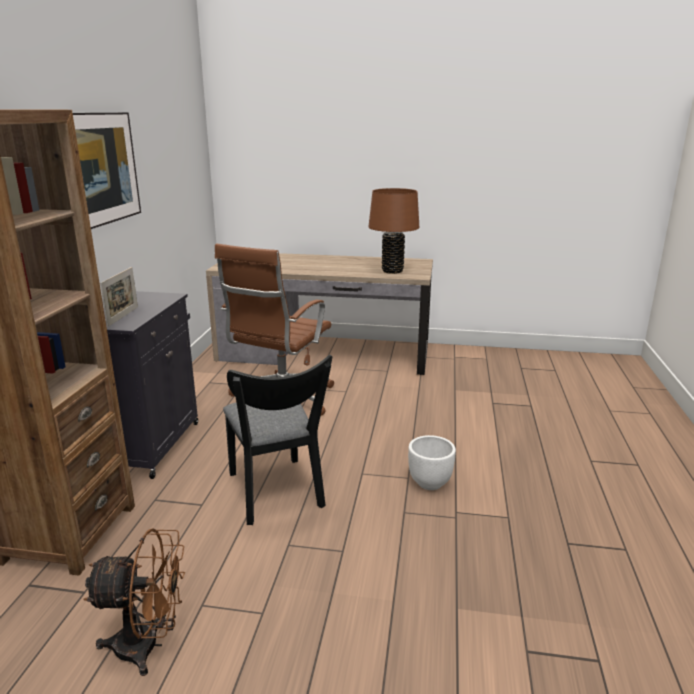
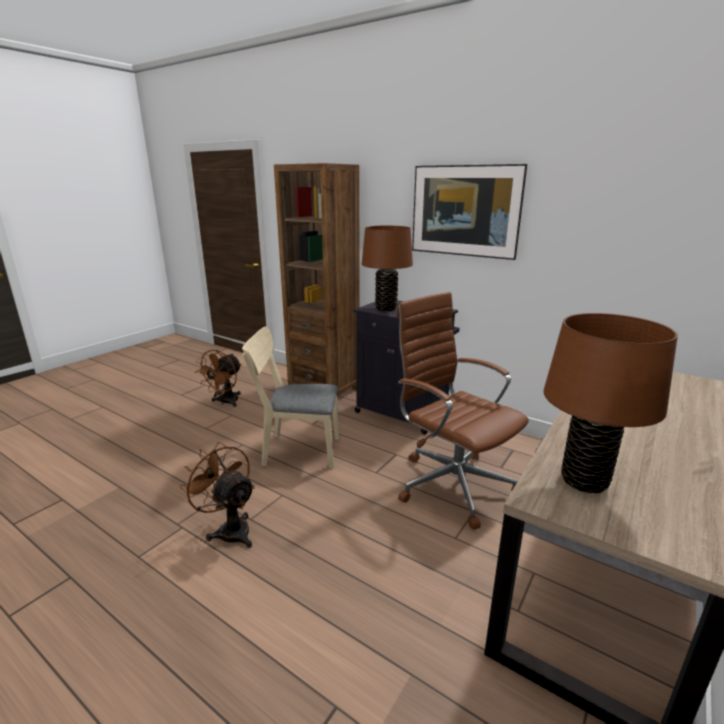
camera: 115 degrees right, 0 degrees up
(123, 316) = (386, 308): picture frame -> brown table lamp
(277, 494) = (295, 450): black chair -> beige chair
(430, 483) = (229, 529): white planter -> brown fan

